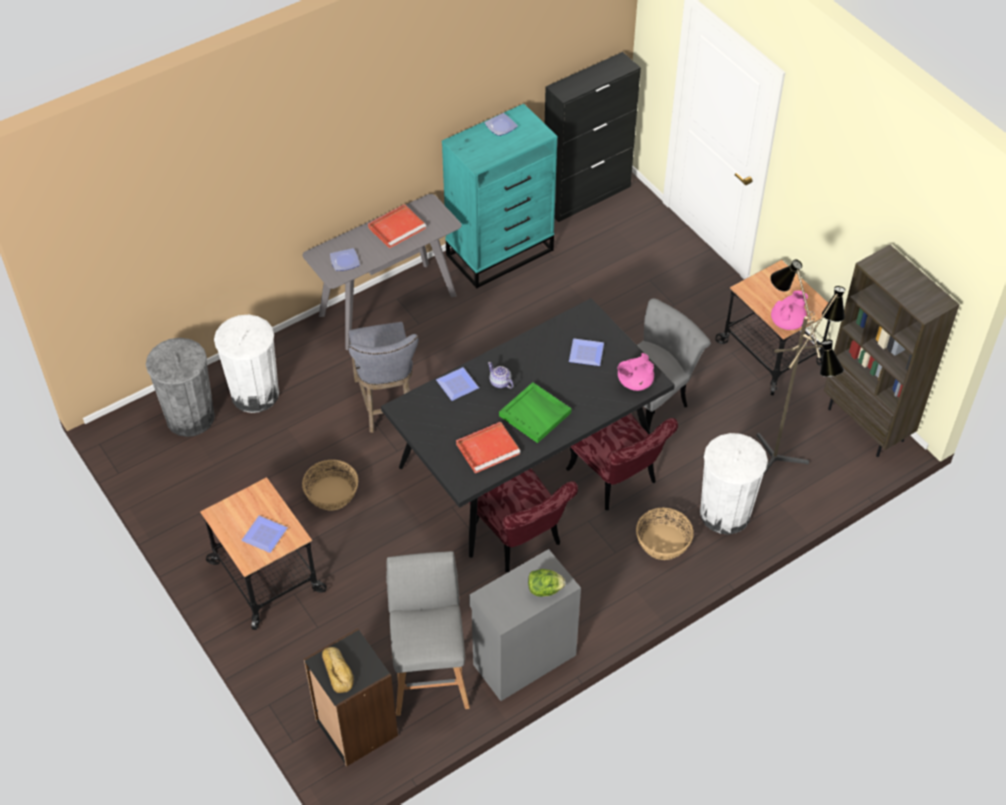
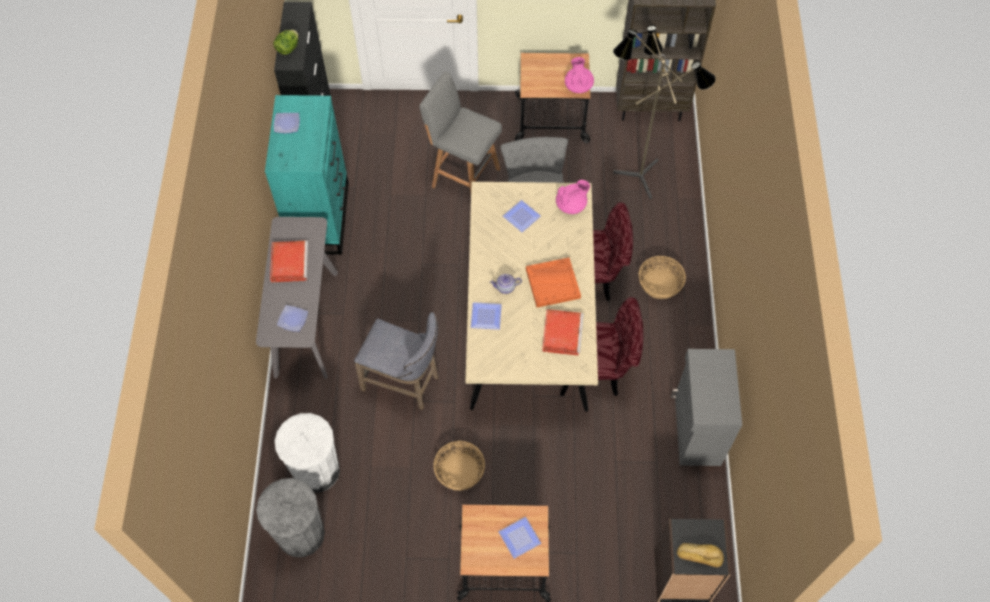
camera: 55 degrees left, 10 degrees up
(430, 678) = (672, 501): grey stool -> grey stool (463, 176)
(526, 461) = (529, 322): black dining table -> beige dining table
(535, 414) = (553, 283): green tray -> orange tray
(544, 589) = (721, 373): lettuce -> lettuce (288, 48)
(634, 382) = (571, 205): pink teapot -> pink teapot turned 120 degrees counterclockwise
(725, 513) = (662, 233): white trash can -> none

